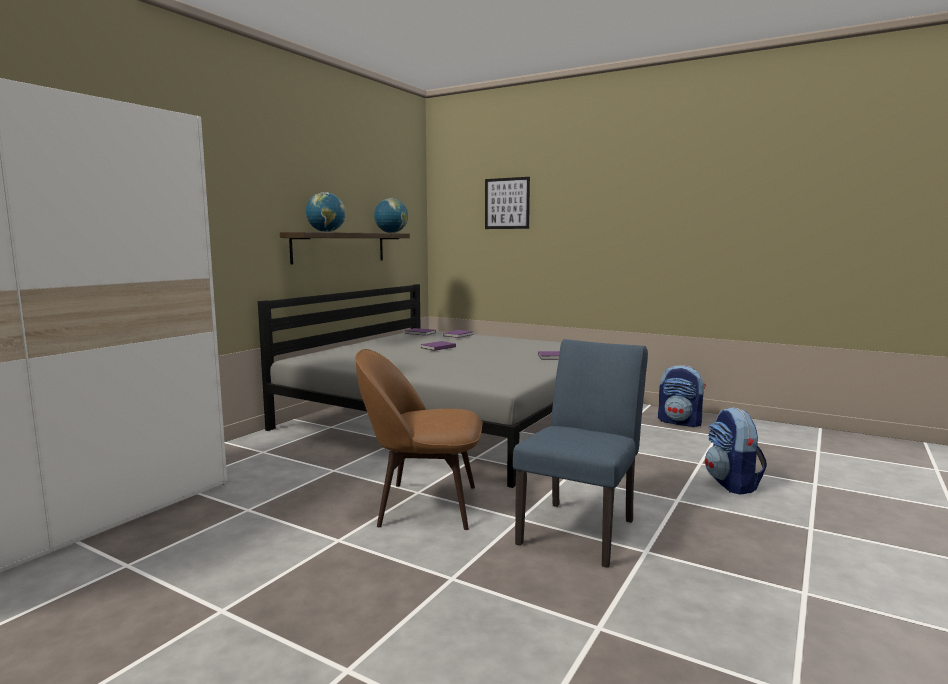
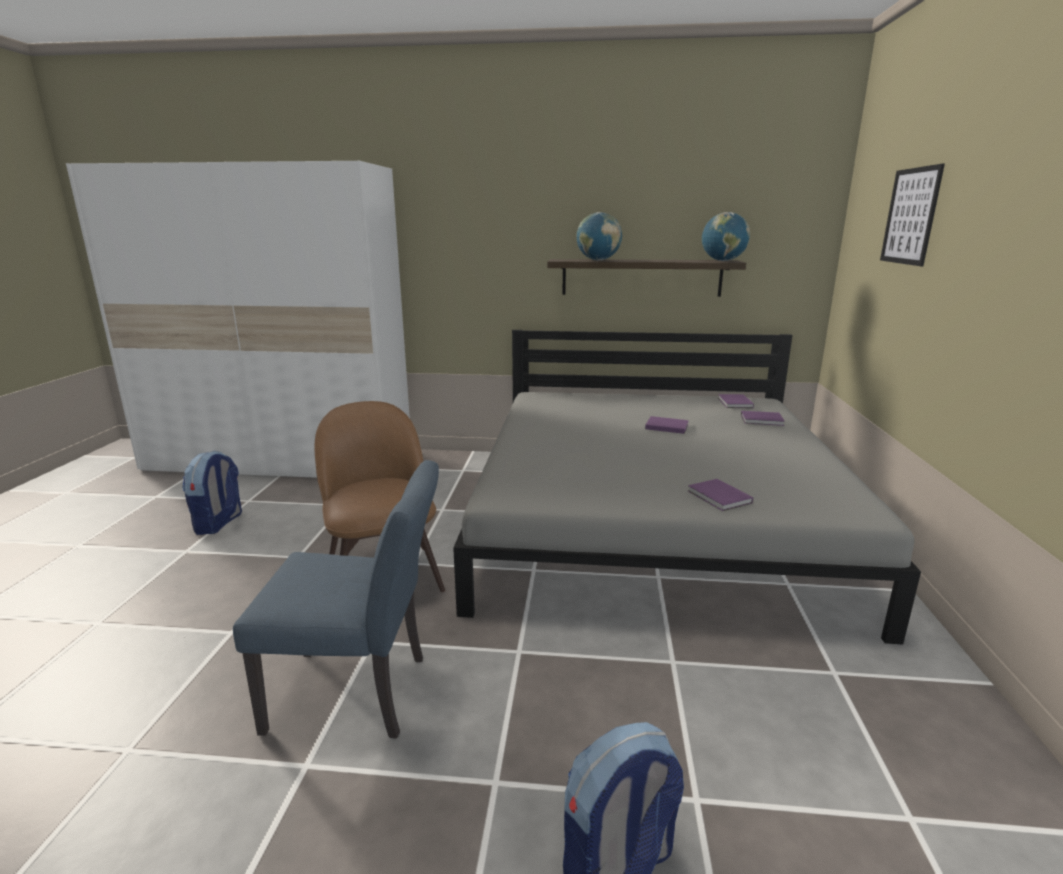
camera: 65 degrees right, 10 degrees up
(680, 422) = (928, 744): backpack -> backpack (219, 523)

